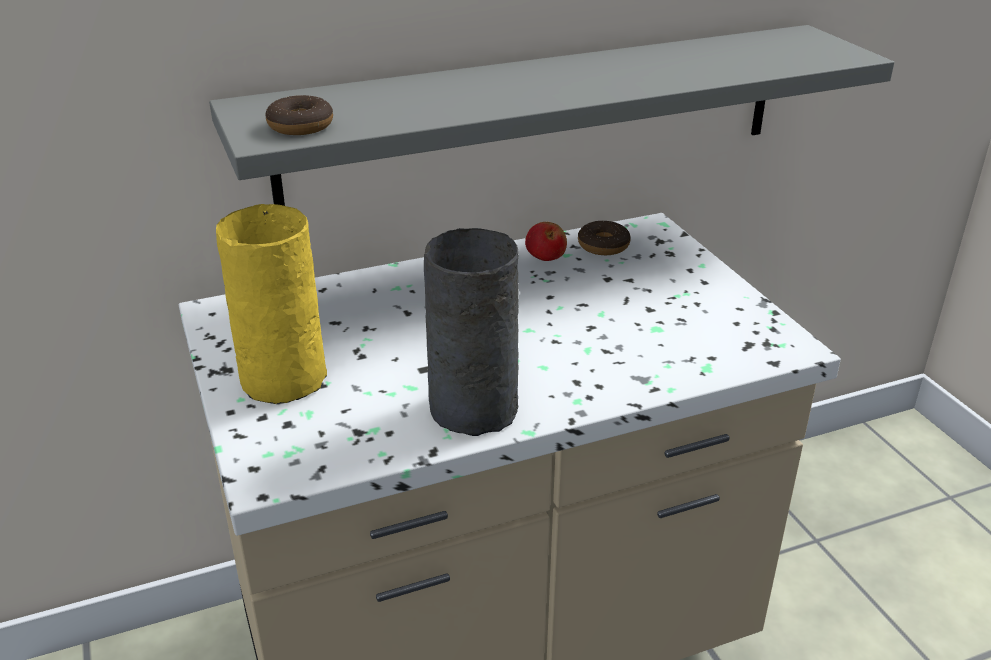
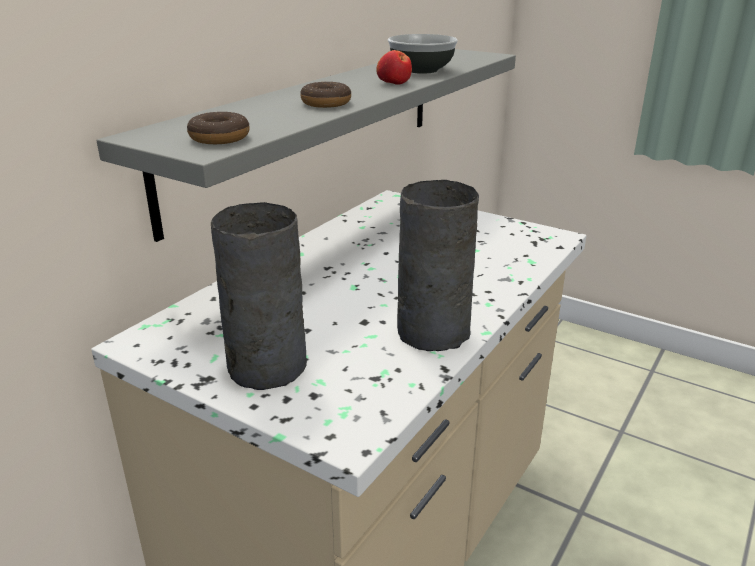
camera: 35 degrees left, 5 degrees down
(281, 378) = (264, 367): yellow vase -> grey vase
(546, 256) = (350, 231): apple -> apple (394, 83)
(603, 246) = (378, 216): donut -> donut (326, 103)
(694, 67) = (421, 70): none -> bowl

